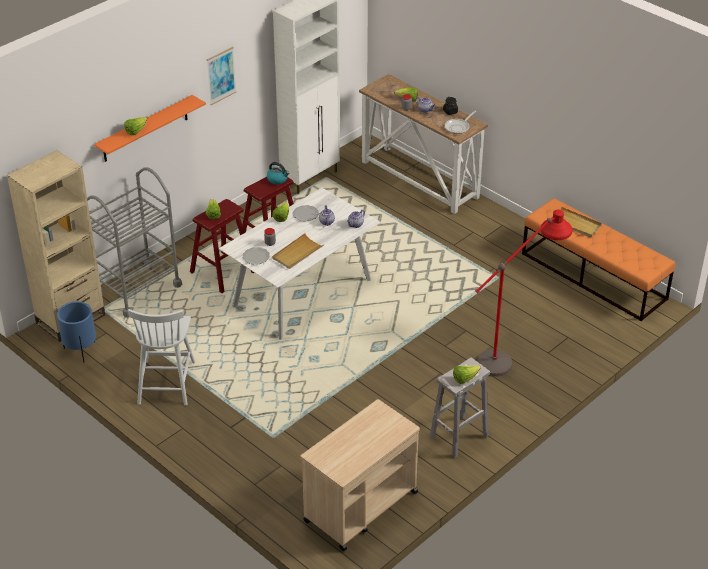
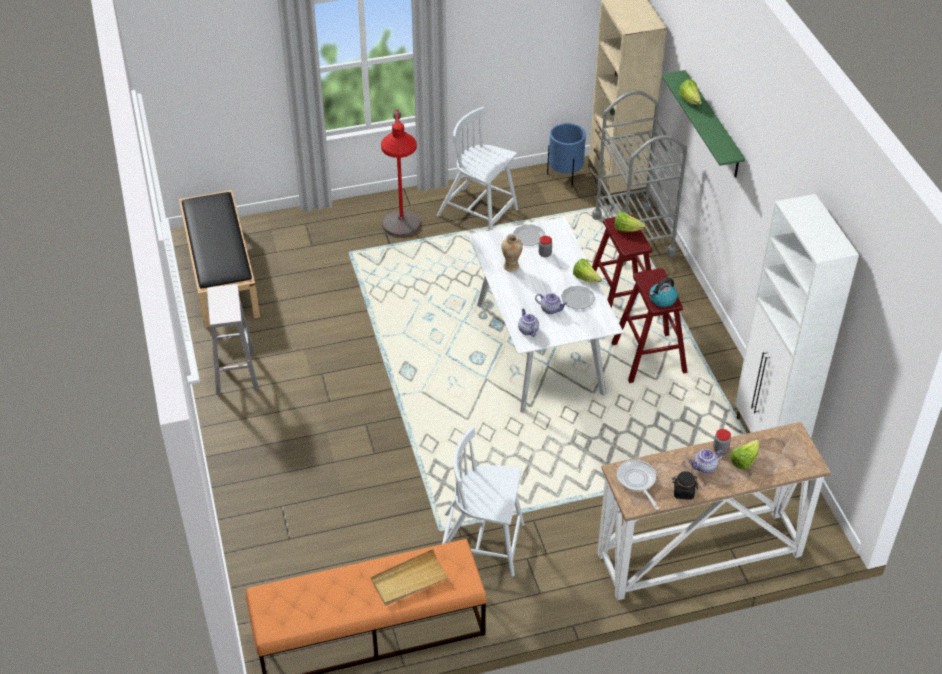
camera: 120 degrees right, 5 degrees up
(145, 129) = (712, 125): orange shelf -> green shelf
(221, 75) = (767, 185): picture -> none
(297, 253) = (511, 267): beige tray -> vase
(360, 507) = (220, 273): beige cart -> black bench
(465, 378) = (217, 302): lettuce -> none
(491, 258) = (481, 544): none -> white chair
(514, 354) = (305, 475): red floor lamp -> red floor lamp (402, 242)

